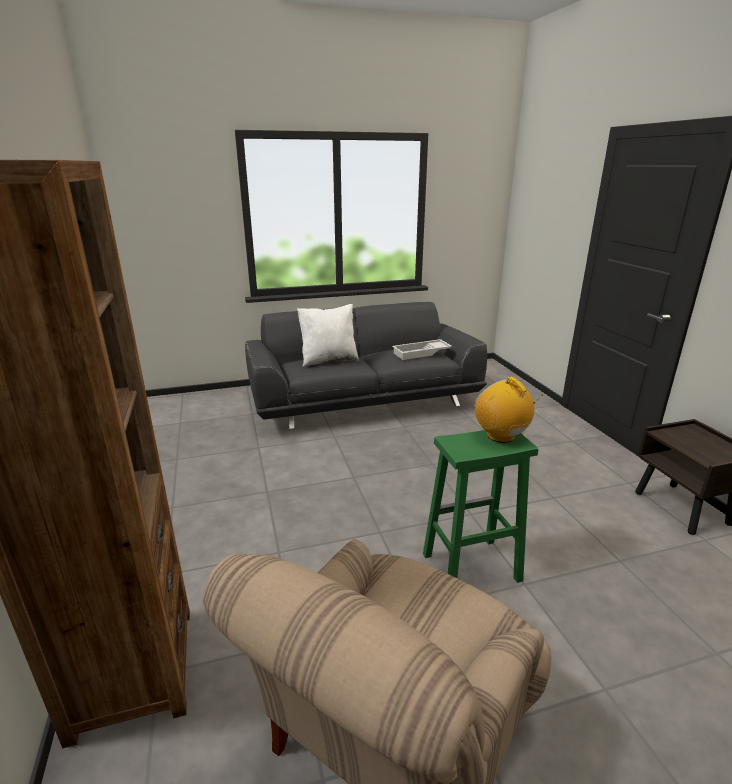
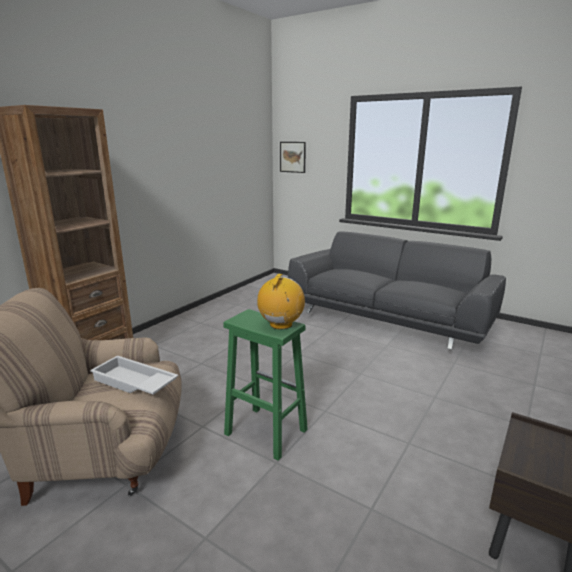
camera: 50 degrees right, 5 degrees down
(148, 219) = (292, 157): none -> picture
(328, 360) = (354, 272): white pillow -> none
(421, 353) = (430, 288): white tray -> white tray (133, 383)

